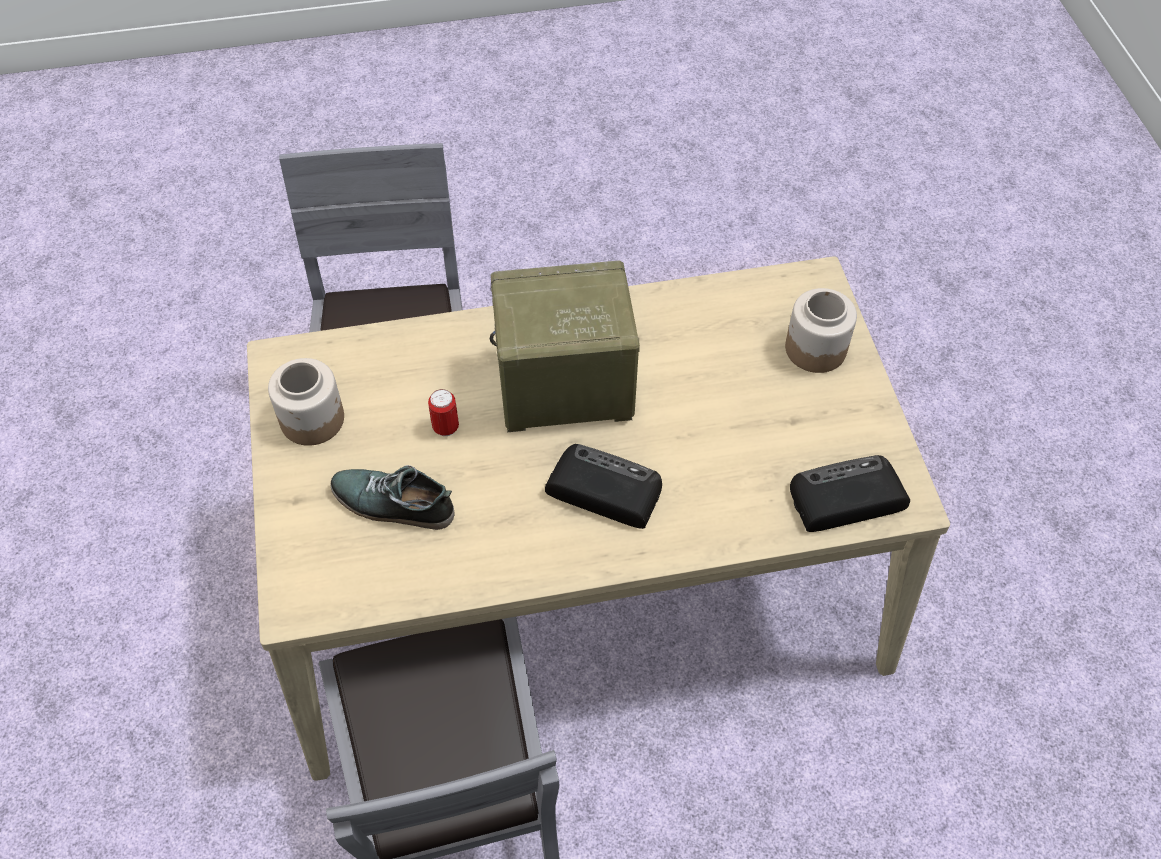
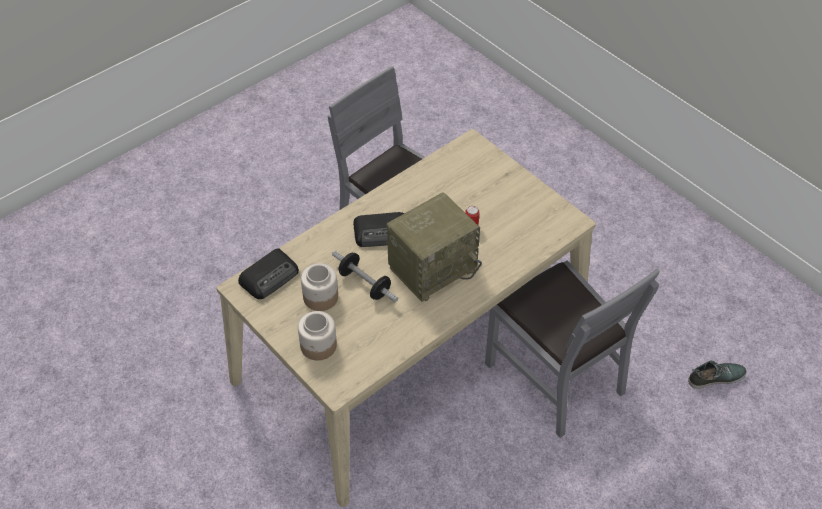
camera: 150 degrees right, 5 degrees down
(313, 419) = (531, 205): jar -> jar (320, 297)
(393, 504) = (466, 189): shoe -> shoe (715, 377)
(689, 411) = (365, 284): none -> dumbbell

